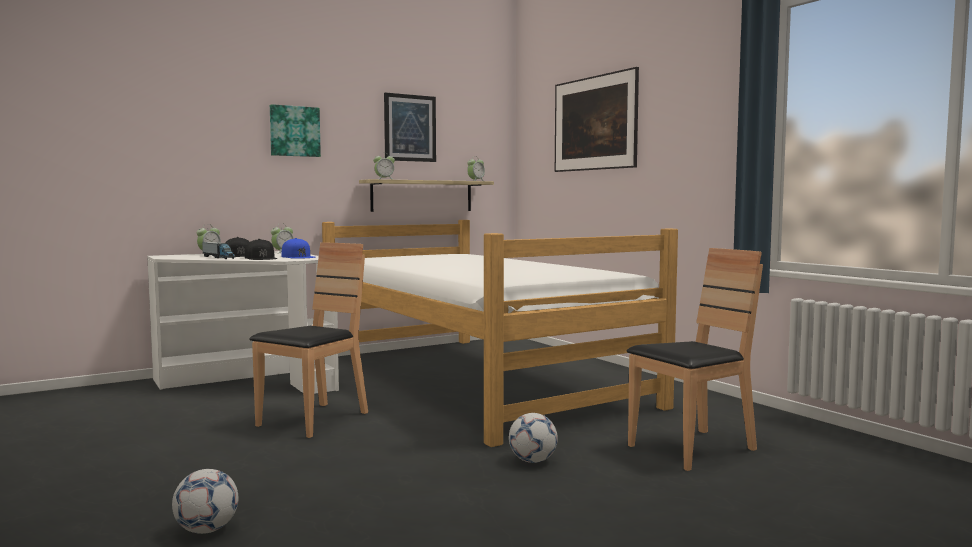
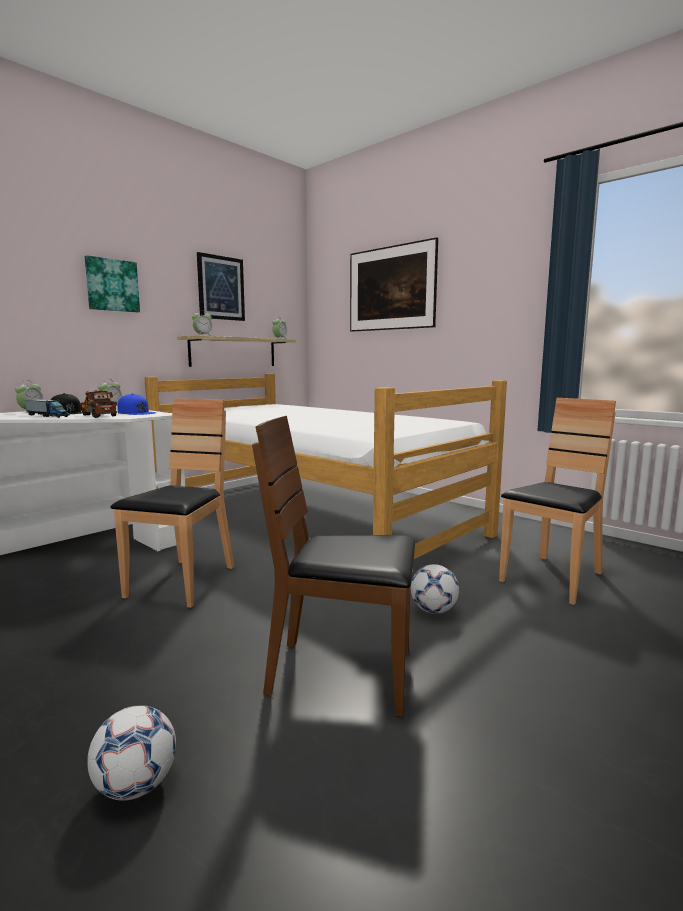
camera: 15 degrees left, 5 degrees up
(261, 258) = (97, 415): black cap -> toy truck
(406, 492) = (342, 674): none -> brown chair

